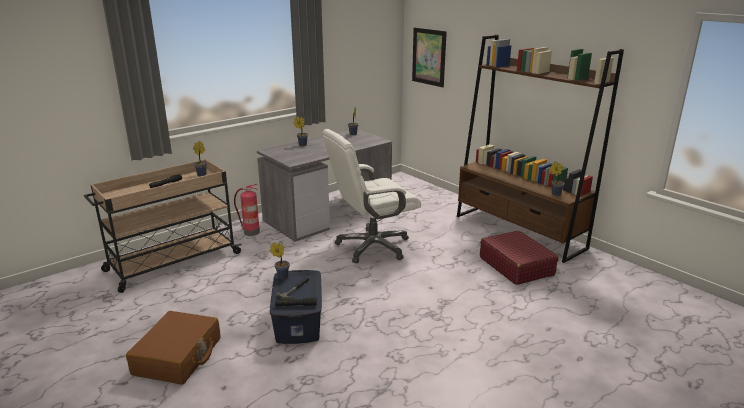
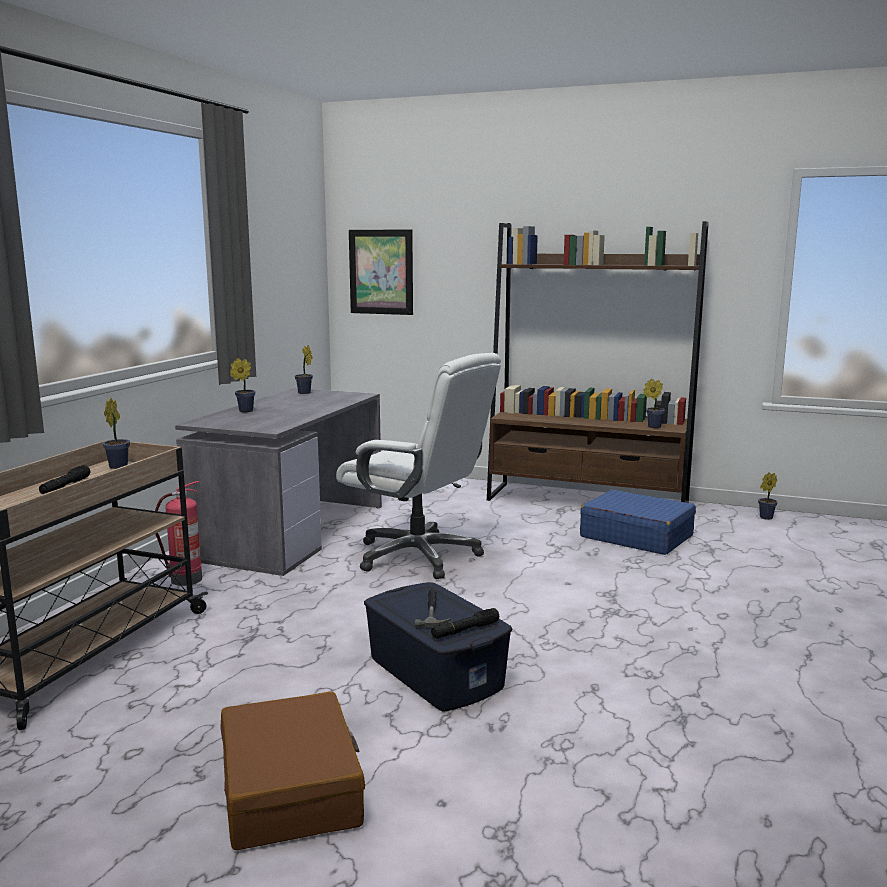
camera: 30 degrees left, 10 degrees down
(281, 276) = (382, 602): potted plant -> potted plant (764, 518)
(372, 247) = (419, 556): white office chair -> white office chair turned 90 degrees counterclockwise
(516, 266) = (636, 536): red suitcase -> blue suitcase

